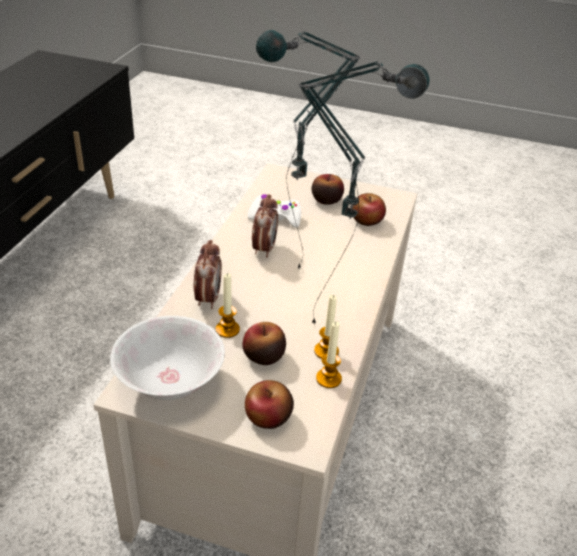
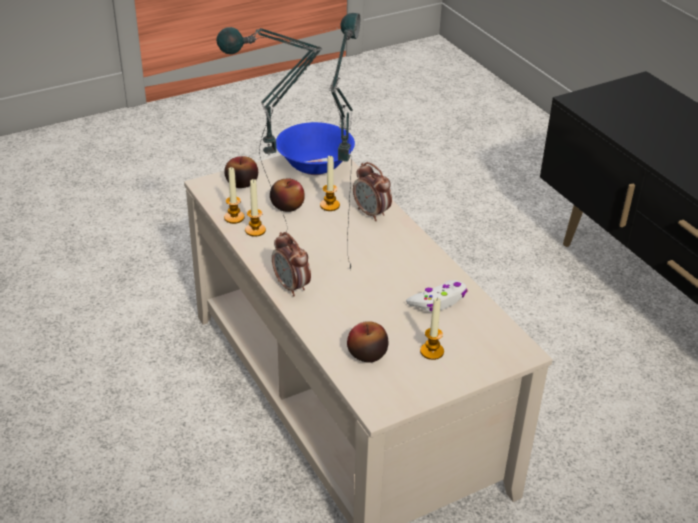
camera: 135 degrees right, 0 degrees up
(170, 381) = (315, 167): white bowl -> blue bowl
(264, 249) = (398, 268): alarm clock -> alarm clock (291, 287)
(326, 200) = (432, 351): apple -> candle

